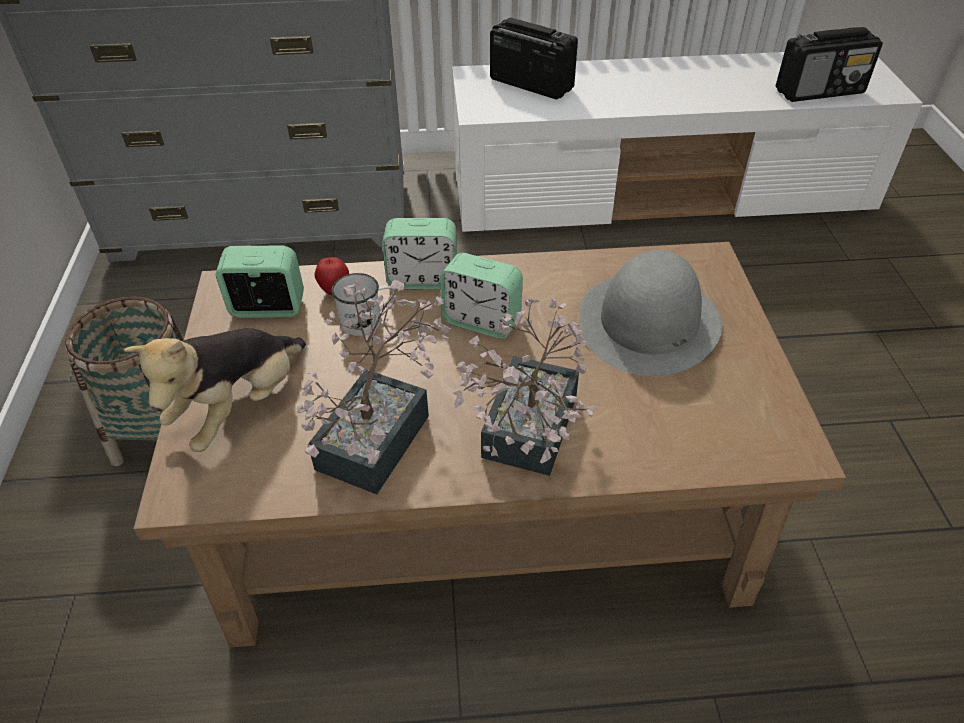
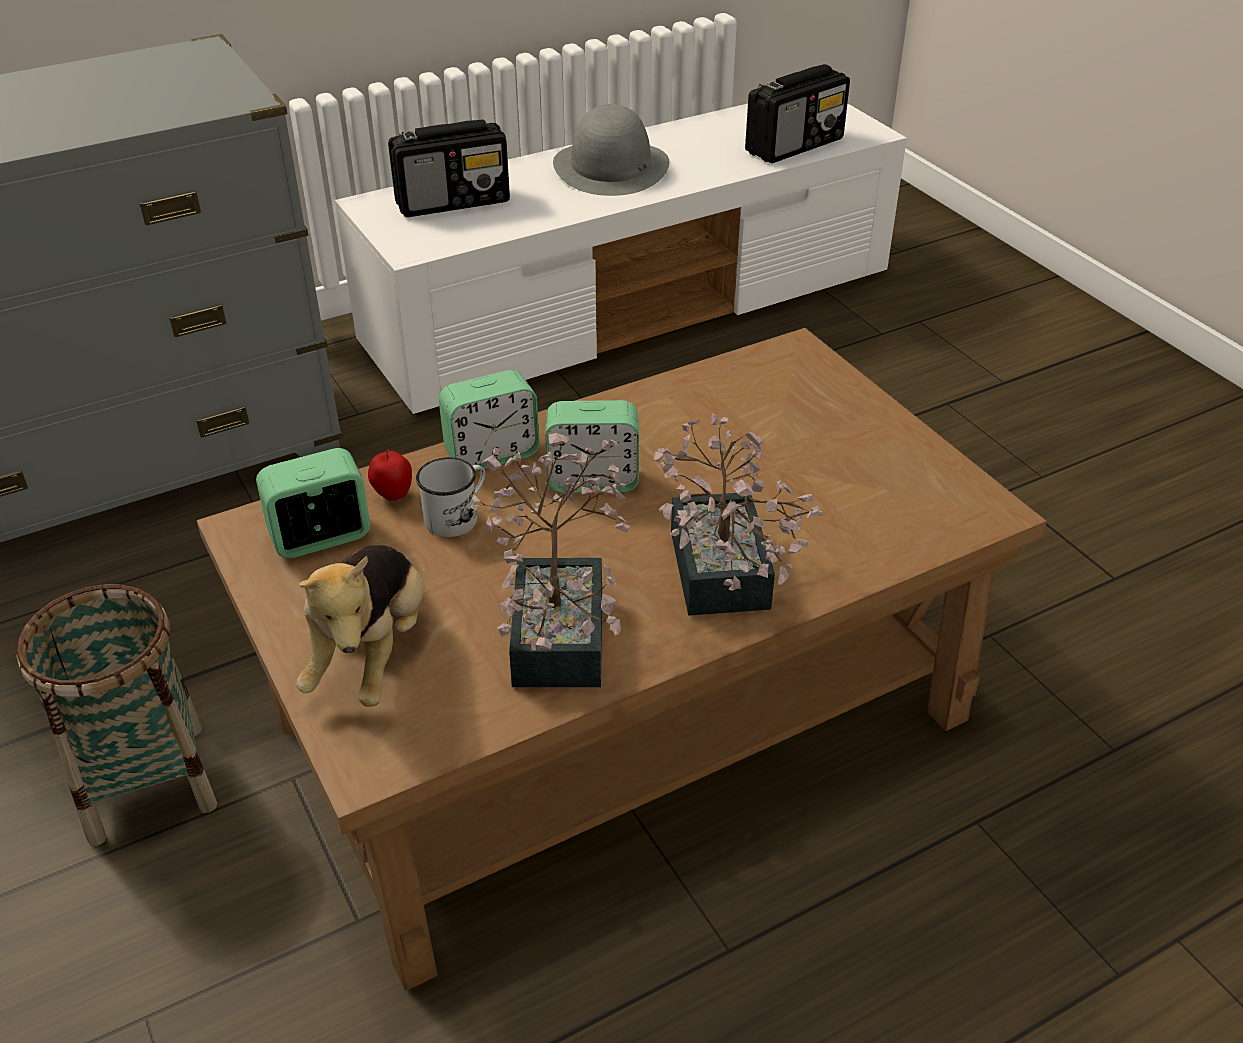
camera: 25 degrees left, 5 degrees down
(530, 84) = (454, 202): radio -> radio turned 150 degrees clockwise
(649, 323) = (775, 431): grey hat -> grey hat (611, 167)

